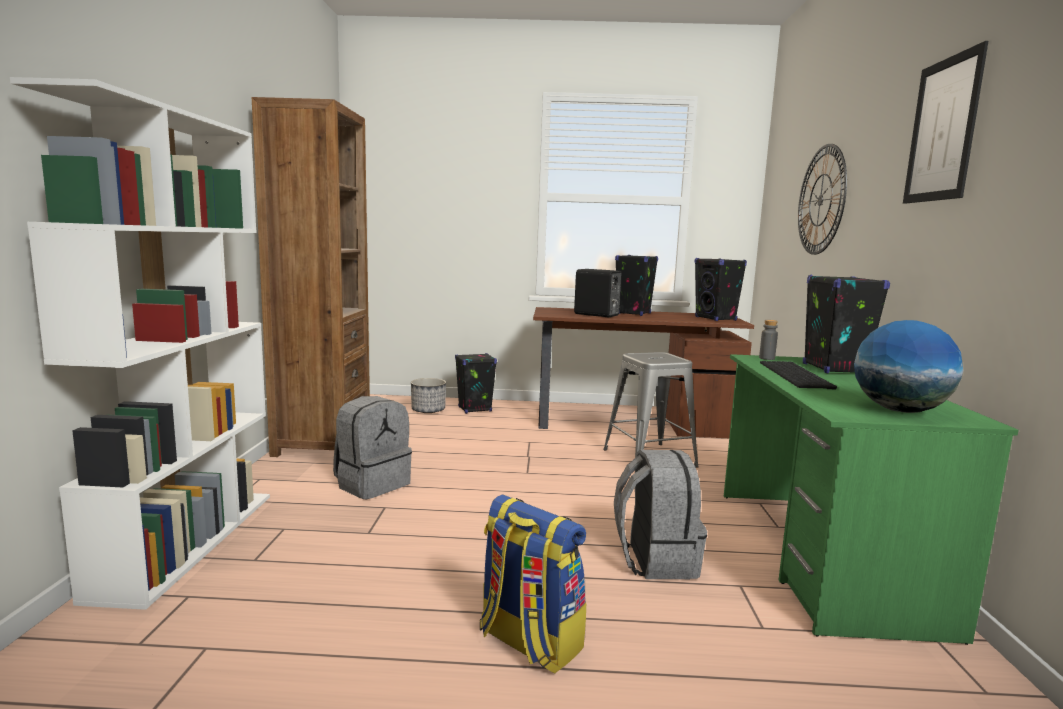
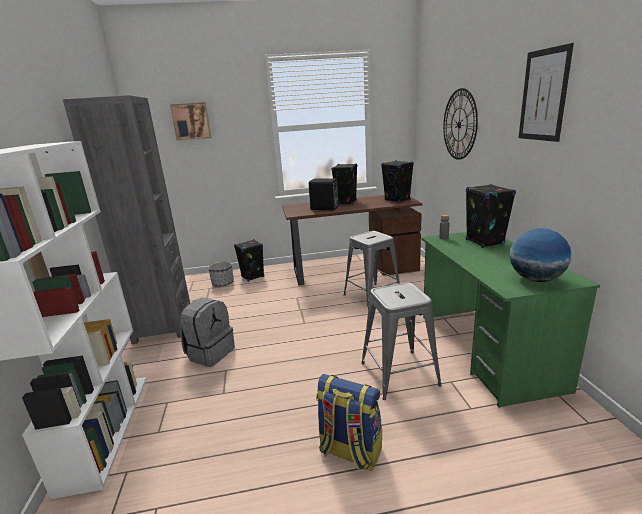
camera: 10 degrees left, 10 degrees up
(322, 443) = (163, 325): brown bookcase -> grey bookcase
(427, 173) = (191, 121): none -> picture
(654, 560) = (399, 374): grey backpack -> grey stool
(797, 375) = (468, 253): keyboard -> none

